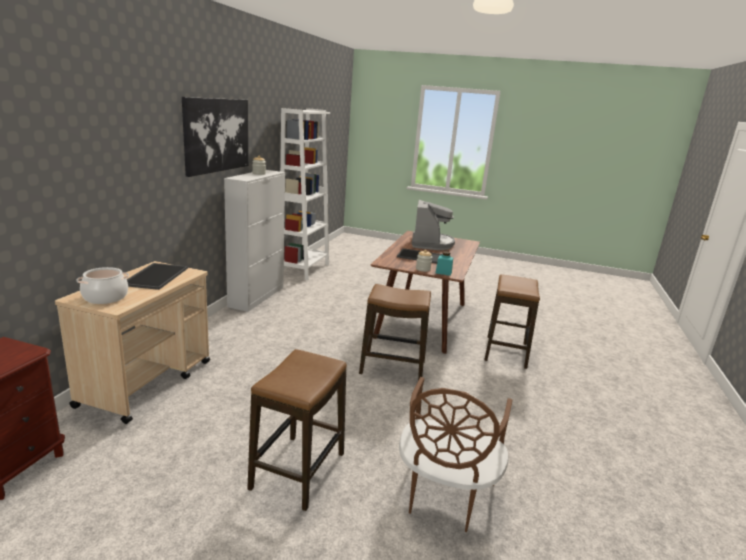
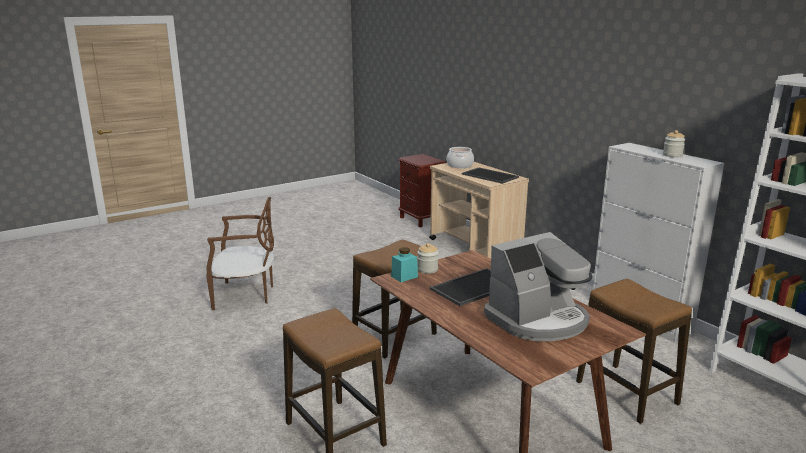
camera: 130 degrees right, 0 degrees up
(217, 135) = (631, 90): picture -> none
(298, 471) = (329, 267): stool -> stool (627, 393)
(431, 243) = (538, 320): coffee machine -> coffee machine turned 75 degrees counterclockwise
(444, 496) = (245, 295): brown chair -> brown chair turned 120 degrees clockwise

